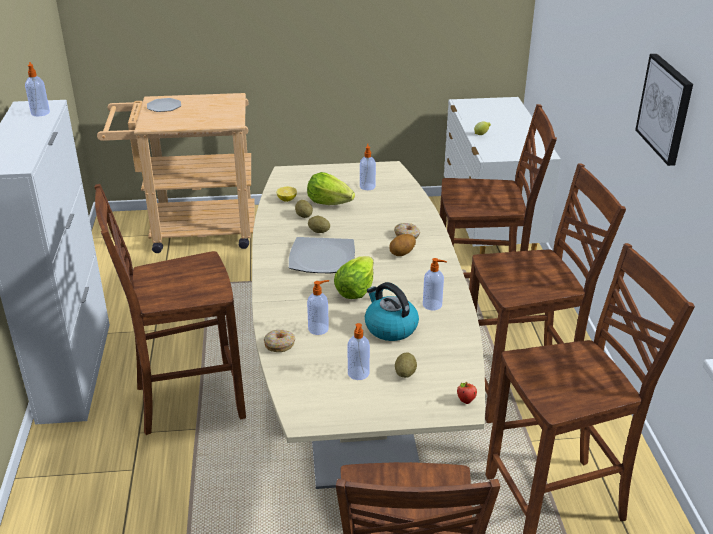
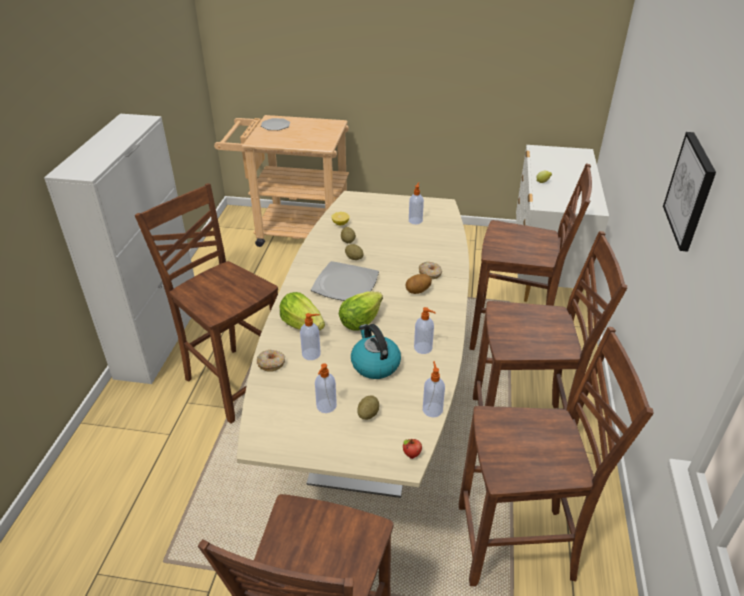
camera: 15 degrees right, 5 degrees up
(40, 112) = (133, 126): soap dispenser -> soap dispenser (432, 409)
(187, 401) = (233, 381): brown chair -> brown chair turned 45 degrees clockwise
(329, 202) = (375, 231): lettuce -> lettuce (302, 324)

